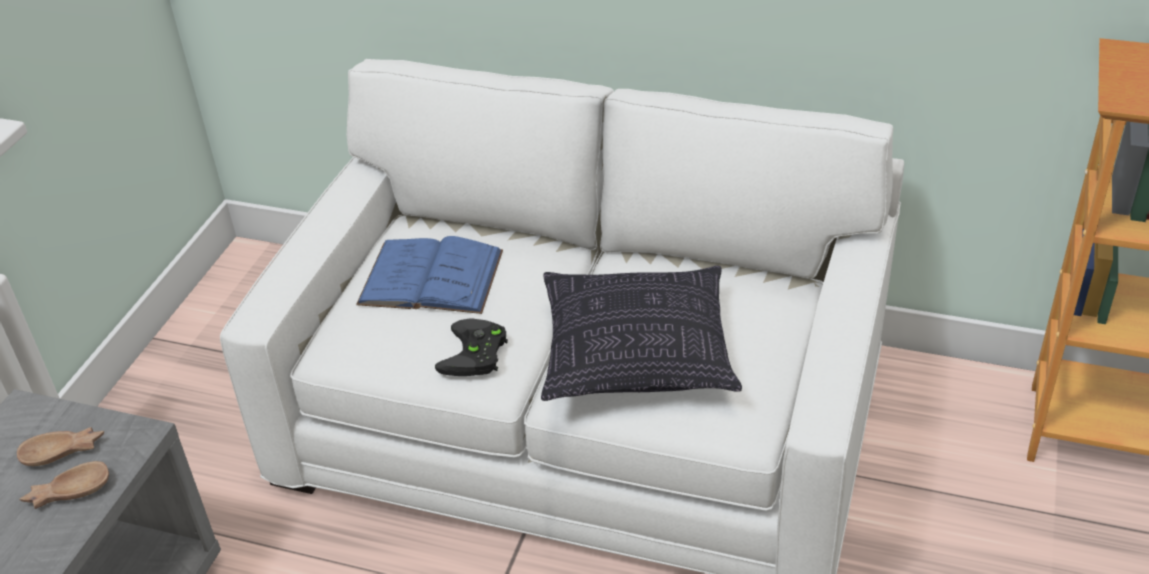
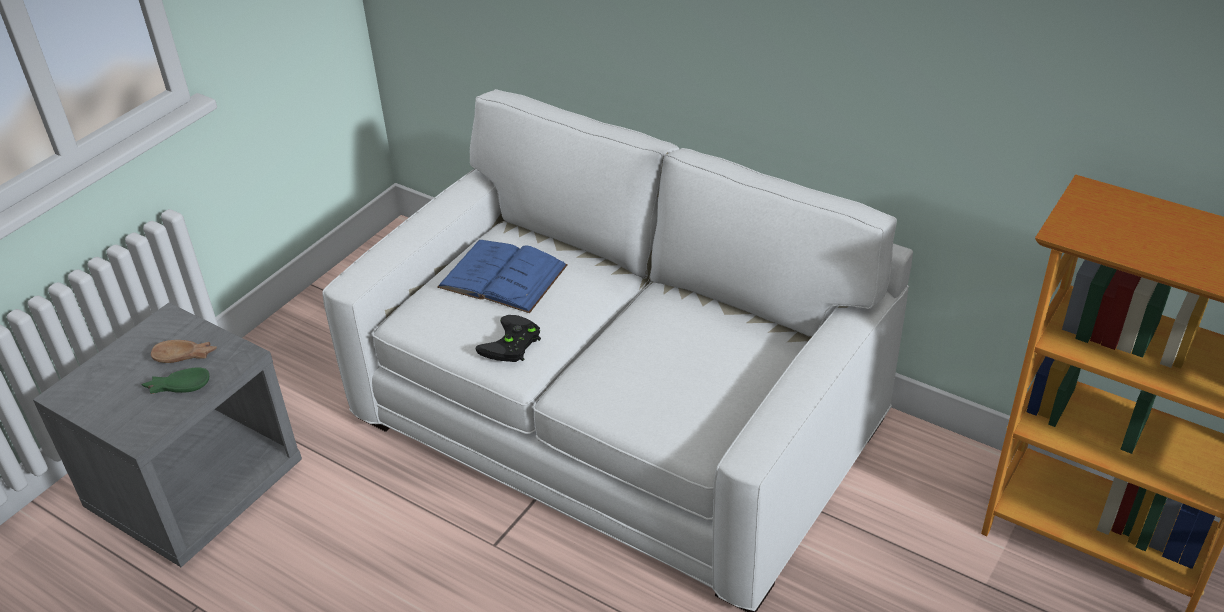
camera: 15 degrees right, 0 degrees up
(68, 491) = (178, 386): brown bowl -> green bowl
(637, 354) = (638, 371): pillow -> none

